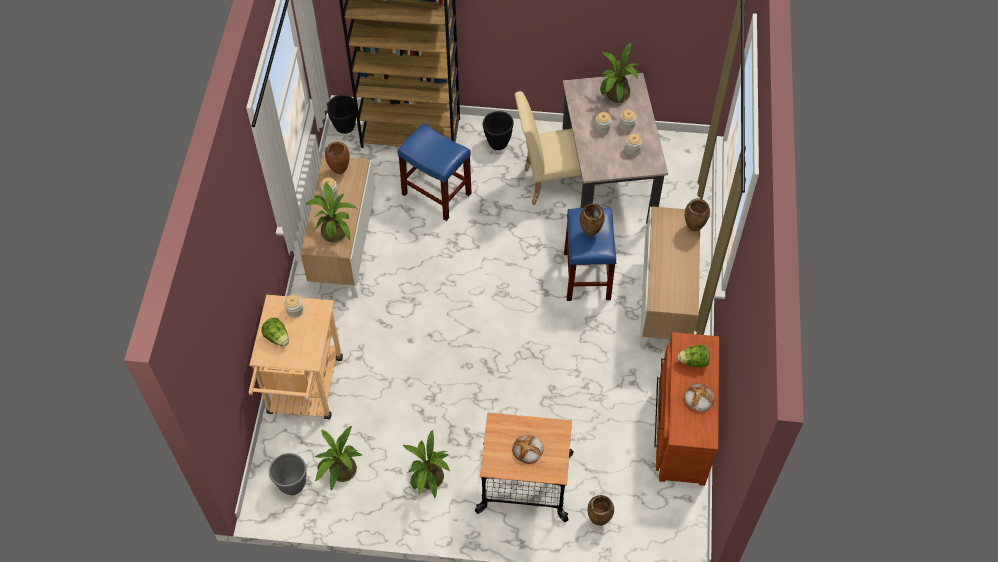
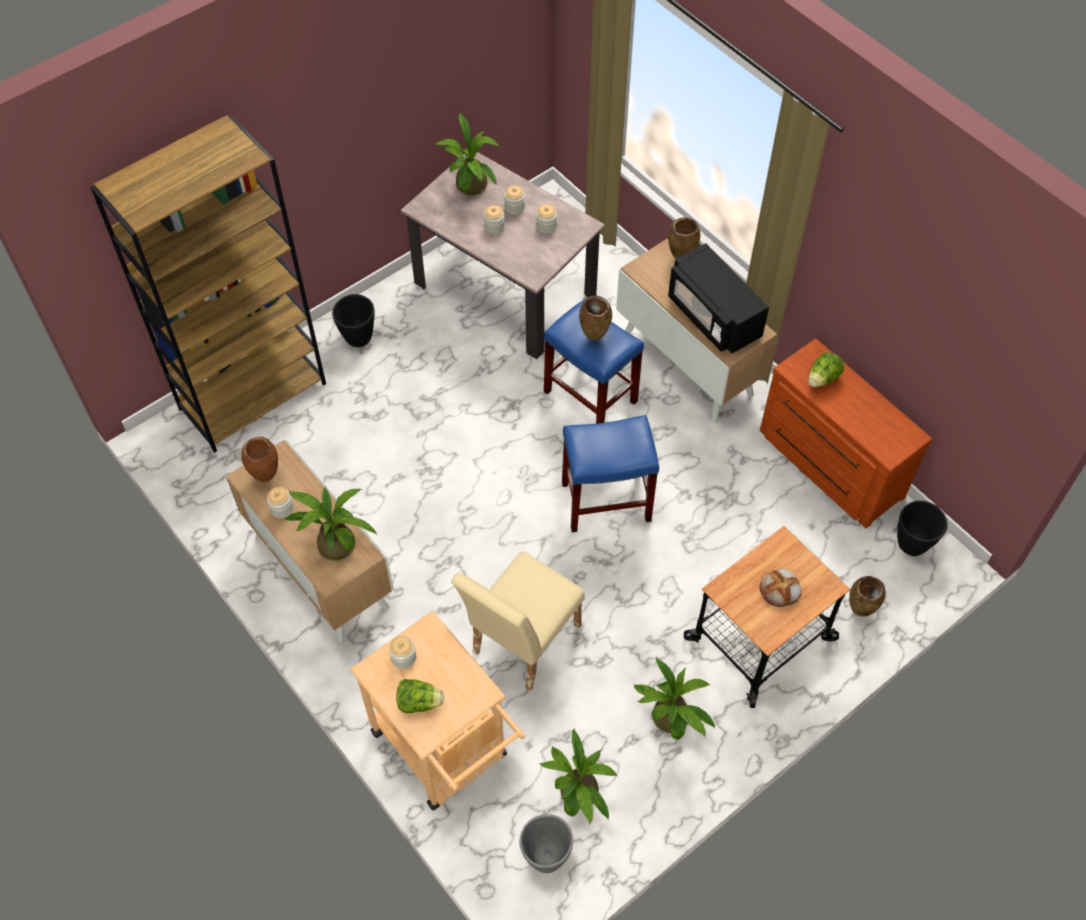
camera: 45 degrees left, 0 degrees up
(345, 127) = (171, 445): black planter -> black planter (912, 545)
(436, 194) = (351, 436): blue stool -> blue stool (605, 502)
(550, 182) = (454, 336): beige chair -> beige chair (520, 644)
(672, 275) = (713, 316): none -> black microwave
(698, 398) = (865, 408): bread -> none

